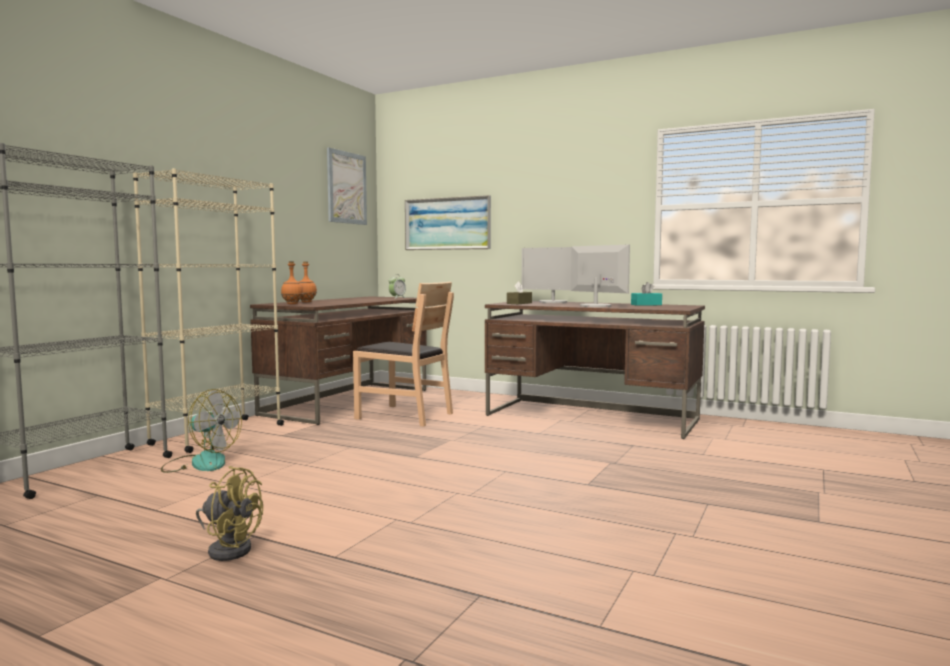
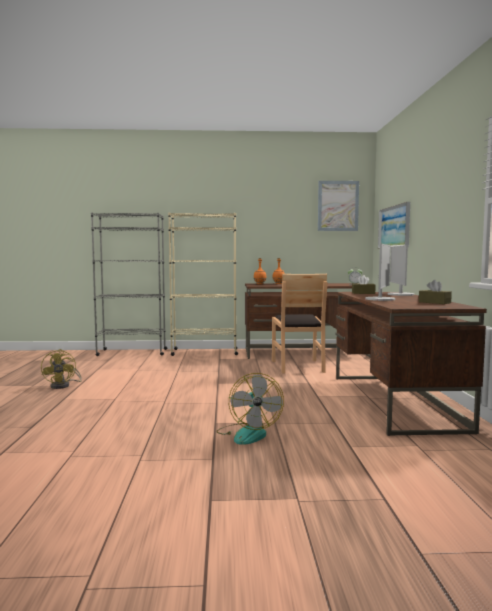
camera: 60 degrees right, 0 degrees up
(200, 463) = (160, 360): fan -> fan (248, 433)
(646, 305) = (434, 302): turquoise tissue box -> brown tissue box

